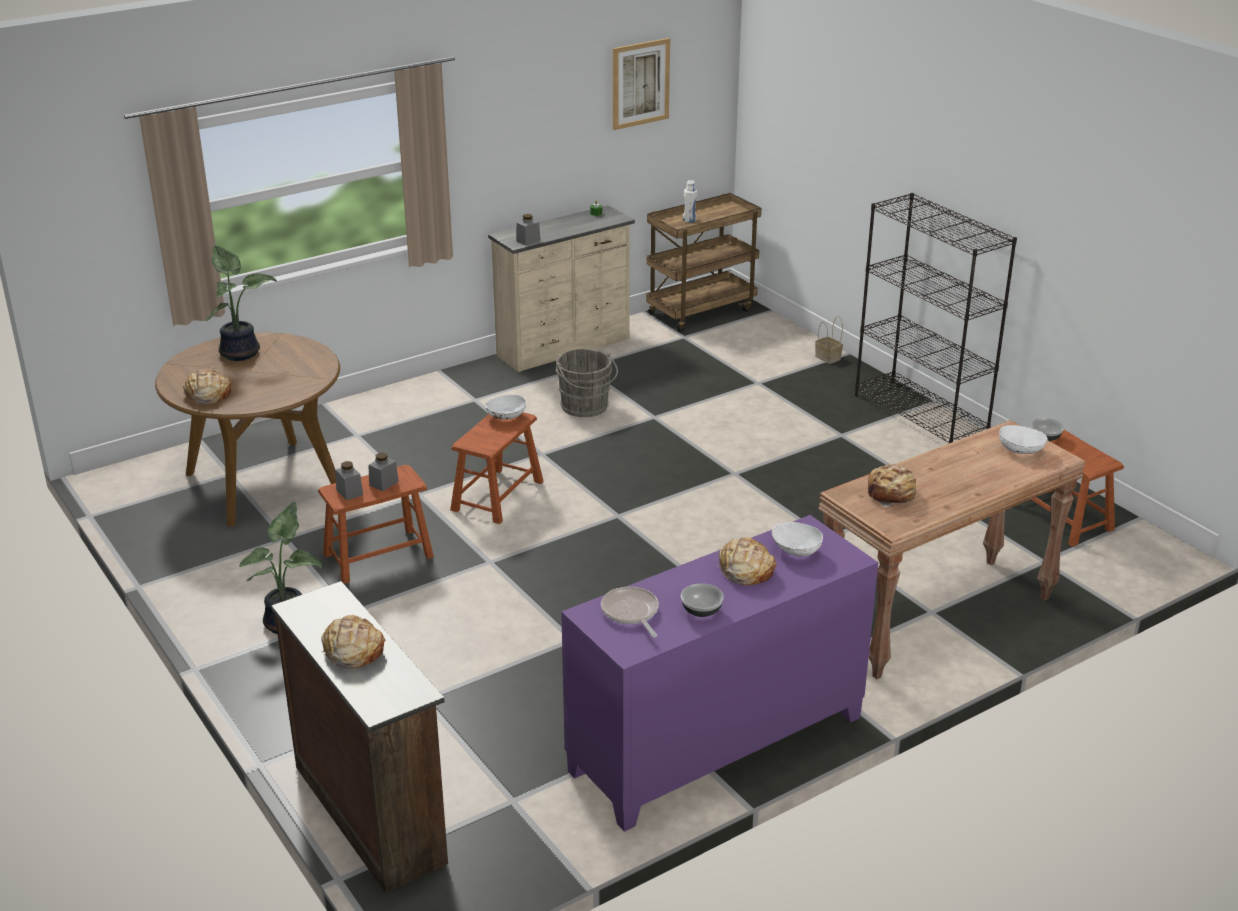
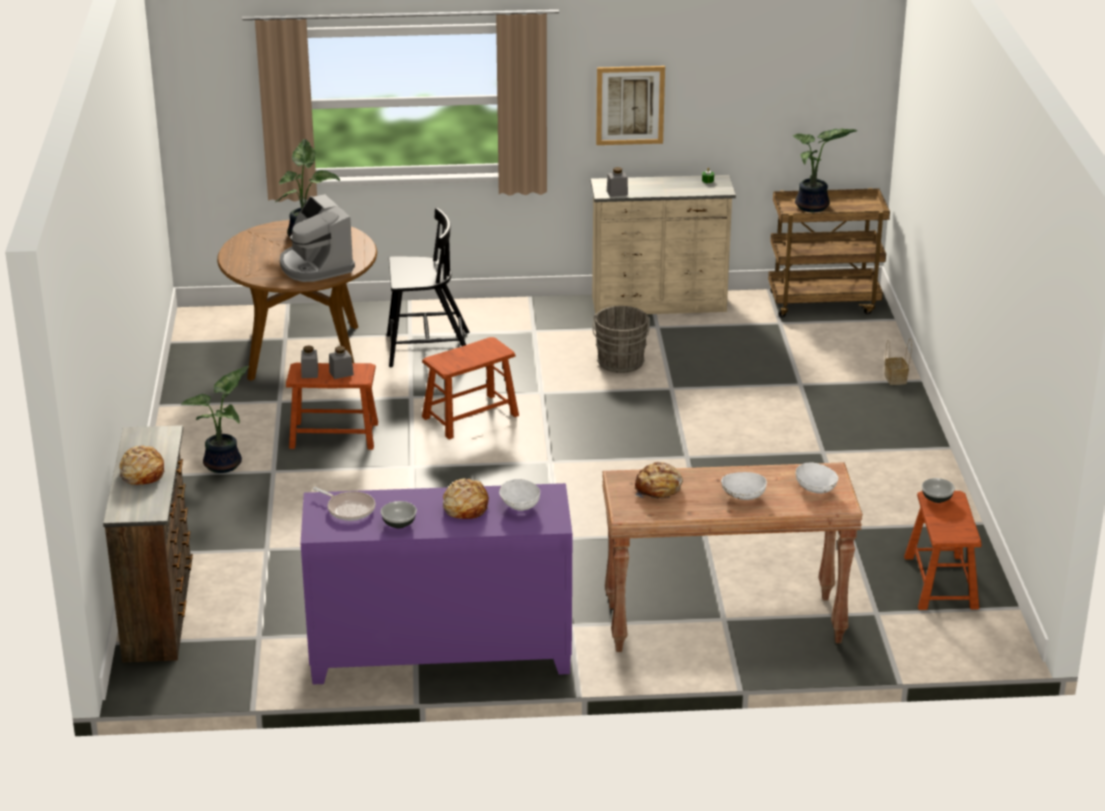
camera: 30 degrees right, 0 degrees up
(207, 395) = (249, 264): bread -> none
(283, 379) = (315, 266): none -> coffee machine
(389, 444) = (427, 349): none -> black chair
(506, 417) = (489, 347): white bowl -> white bowl (743, 496)
(631, 613) = (349, 509): frying pan -> frying pan turned 120 degrees clockwise
(640, 83) = (775, 62): picture -> picture (630, 105)
(689, 220) = (813, 207): white bottle -> potted plant
(921, 415) = (921, 456): black bookcase -> none

